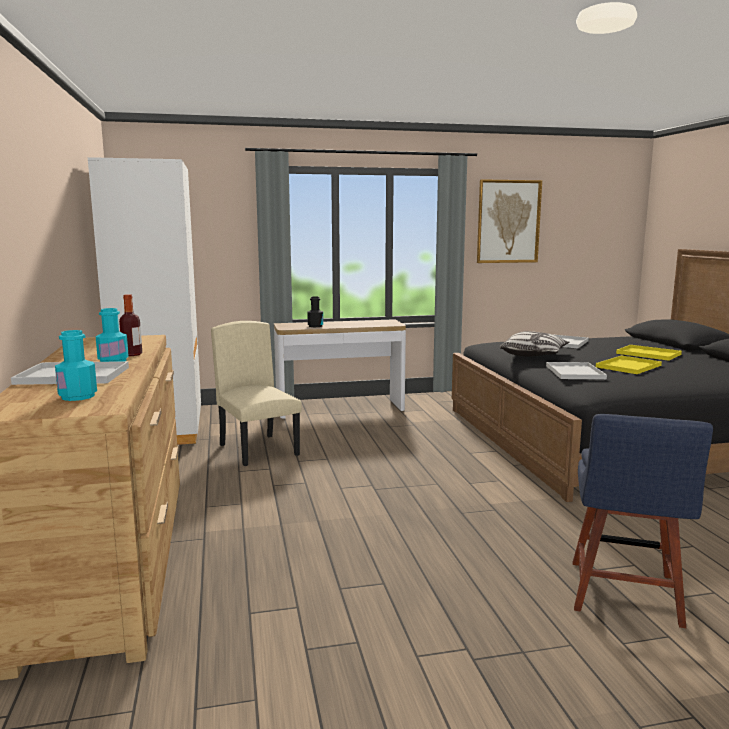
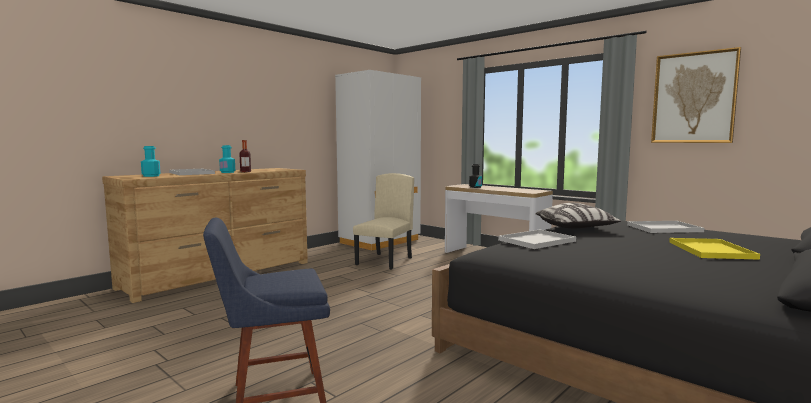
camera: 55 degrees right, 5 degrees down
(628, 366) = (614, 249): yellow tray -> none

